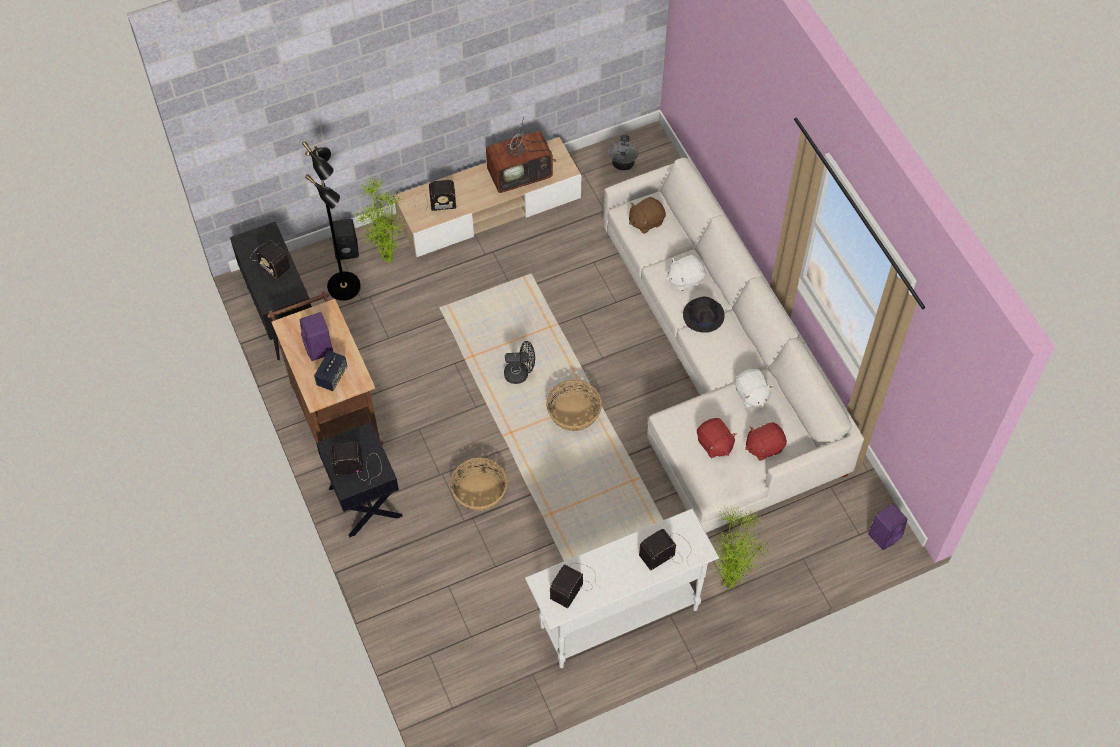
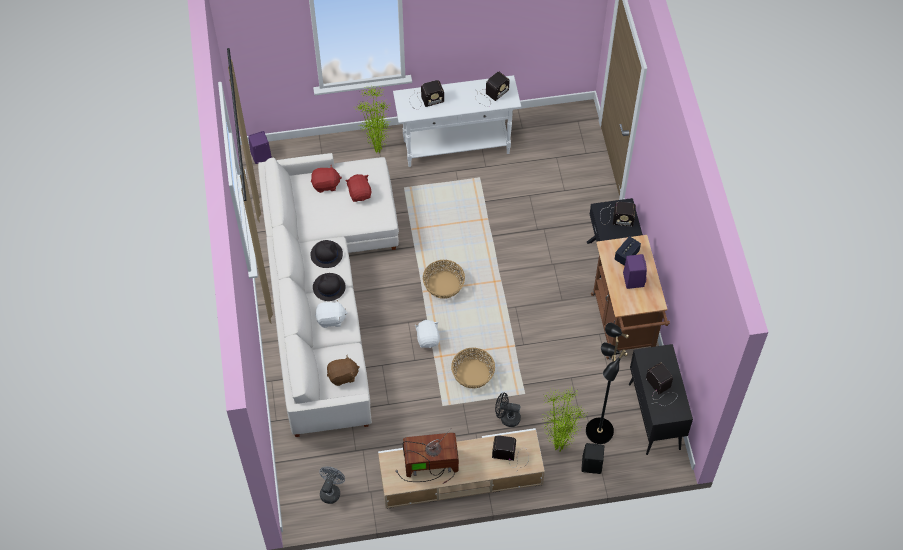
camera: 165 degrees left, 0 degrees up
(479, 492) = (528, 245): basket -> basket (473, 374)
(520, 373) = (474, 324): black fan -> black fan (507, 418)
(723, 354) = (326, 254): none -> black hat
(751, 395) = (319, 221): white plush toy -> white plush toy (428, 339)

